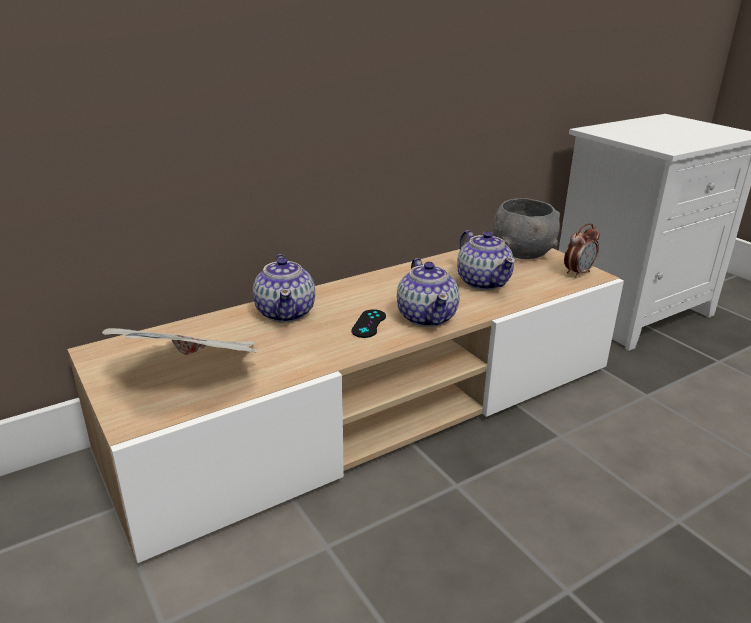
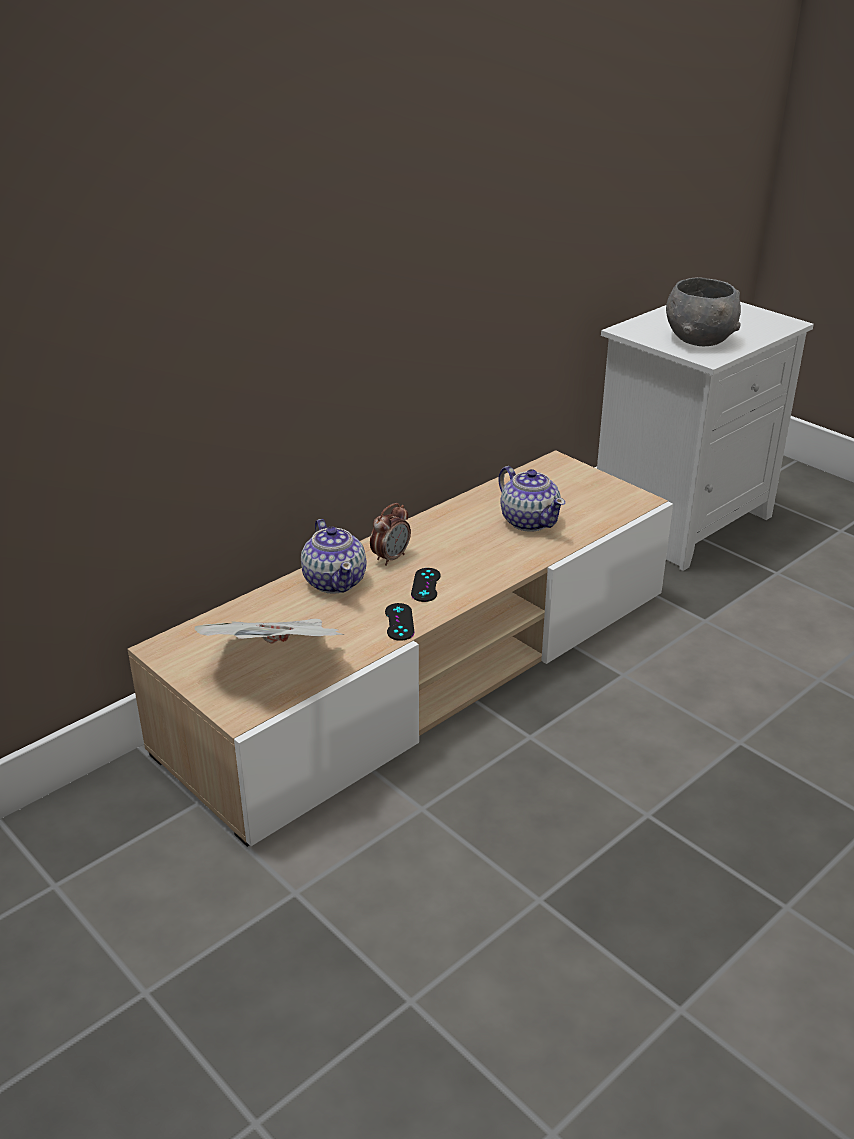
camera: 10 degrees left, 5 degrees up
(330, 353) = (399, 622): none -> black game controller
(427, 317) = (482, 570): teapot -> none
(523, 252) = (563, 477): grey bowl -> grey bowl (699, 339)
(578, 273) = (625, 499): alarm clock -> alarm clock (391, 558)

